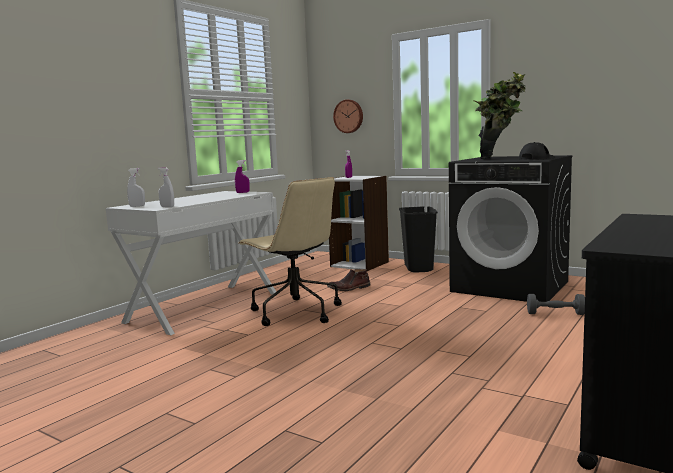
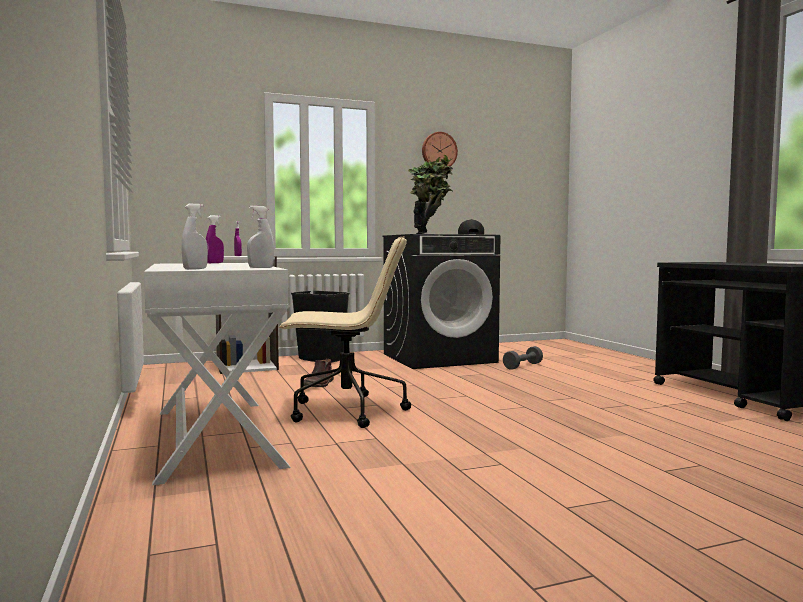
camera: 55 degrees left, 5 degrees down
(349, 116) = (199, 181): wall clock -> wall clock (438, 151)

